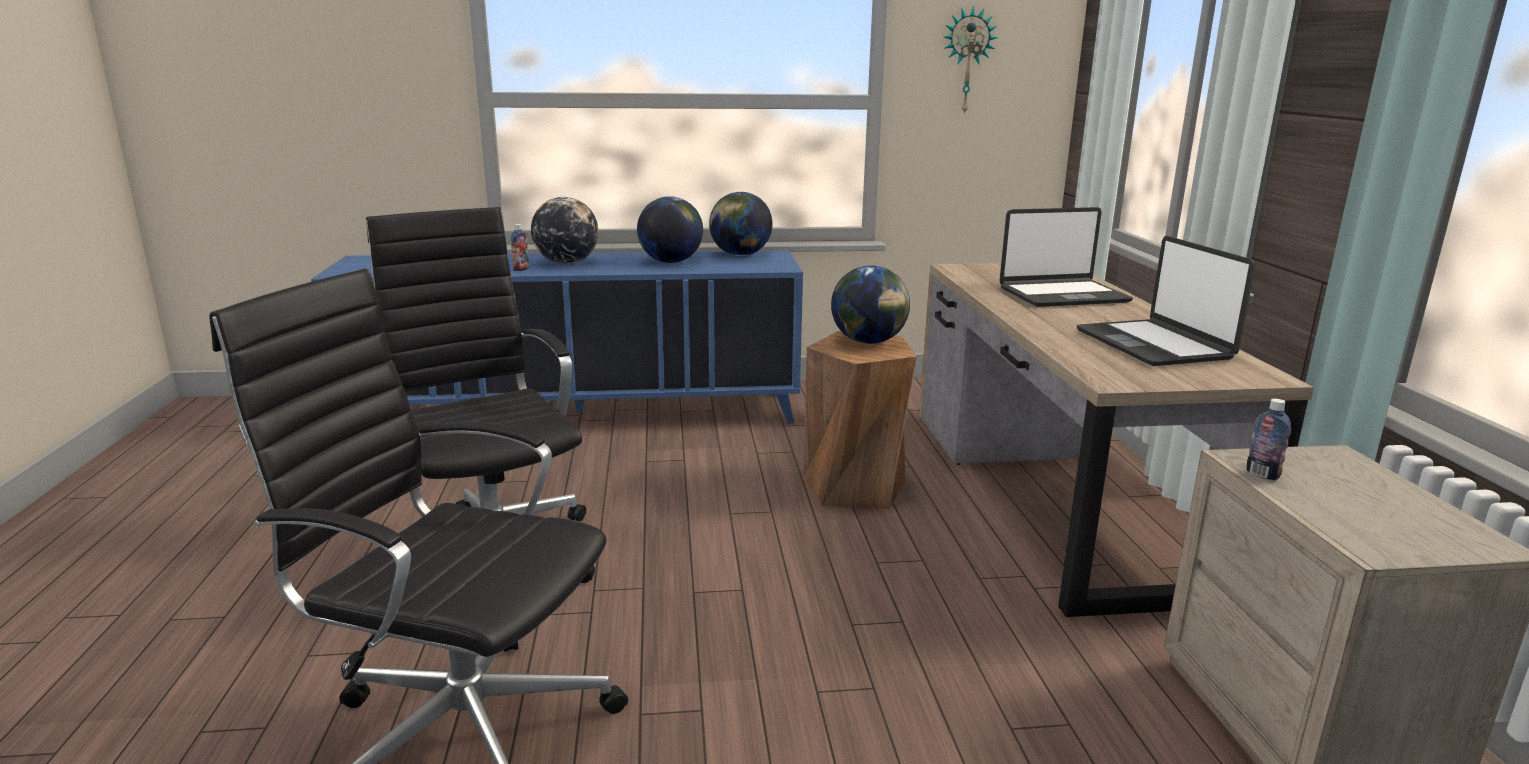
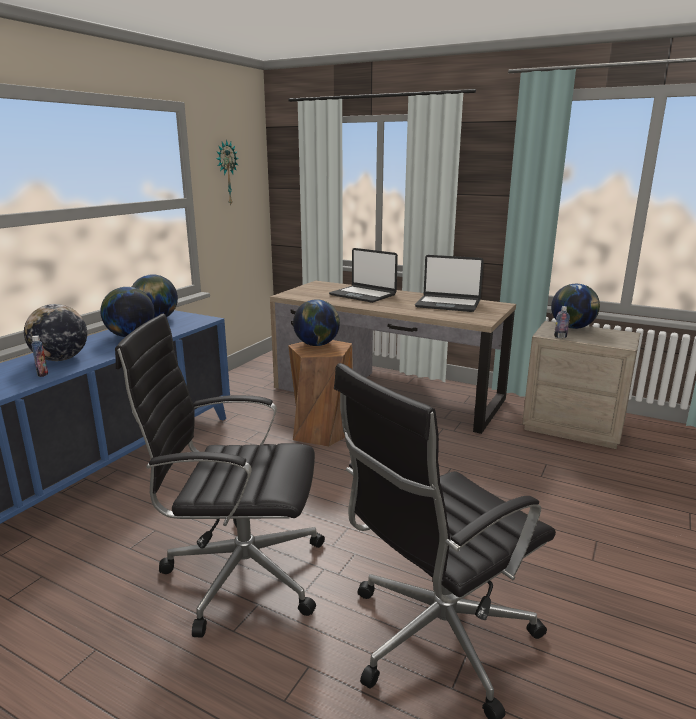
camera: 55 degrees left, 0 degrees up
(1062, 295) = (363, 295): laptop -> laptop turned 105 degrees clockwise
(1367, 477) = (572, 327): none -> globe

